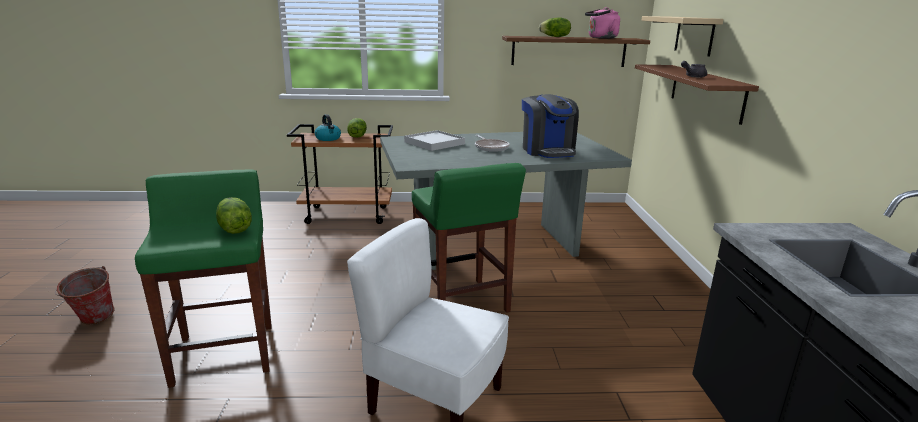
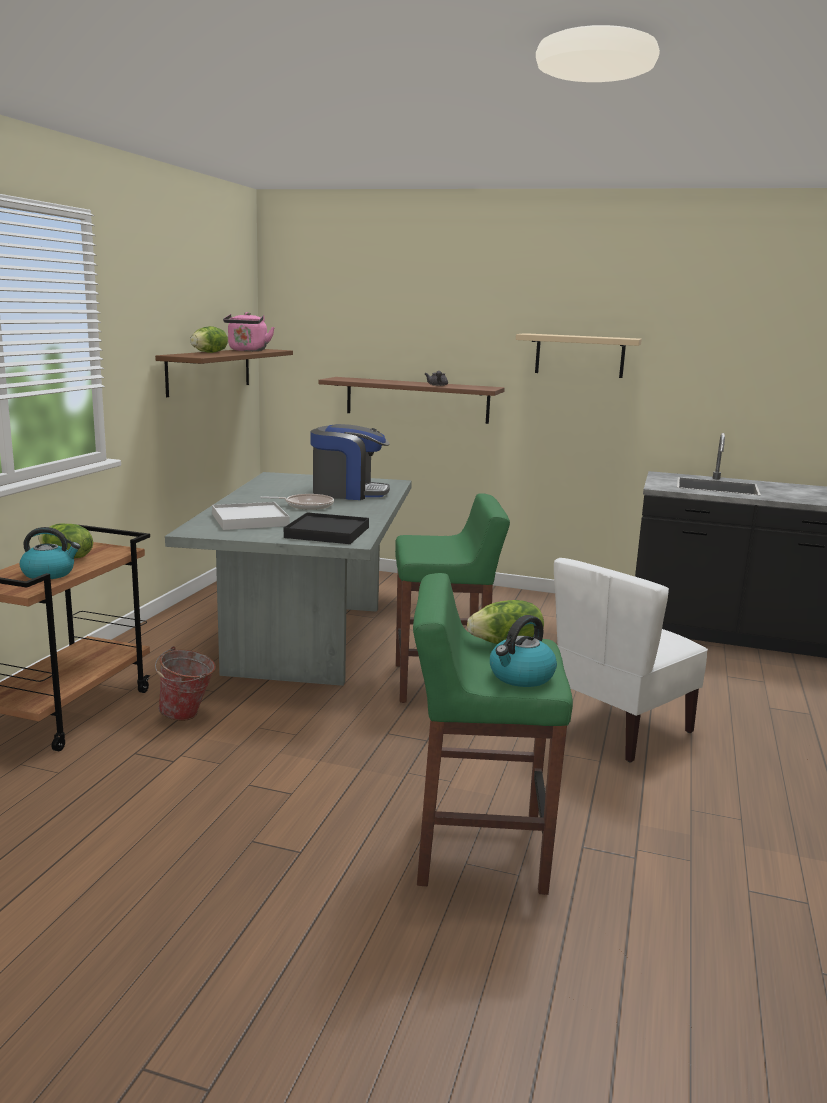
camera: 70 degrees left, 5 degrees down
(92, 321) = (289, 1004): bucket -> bucket (187, 716)
(172, 238) = (521, 676): none -> kettle
(425, 159) = (327, 532): none -> black tray
(694, 35) = (374, 343): beige shelf -> beige shelf (579, 355)

